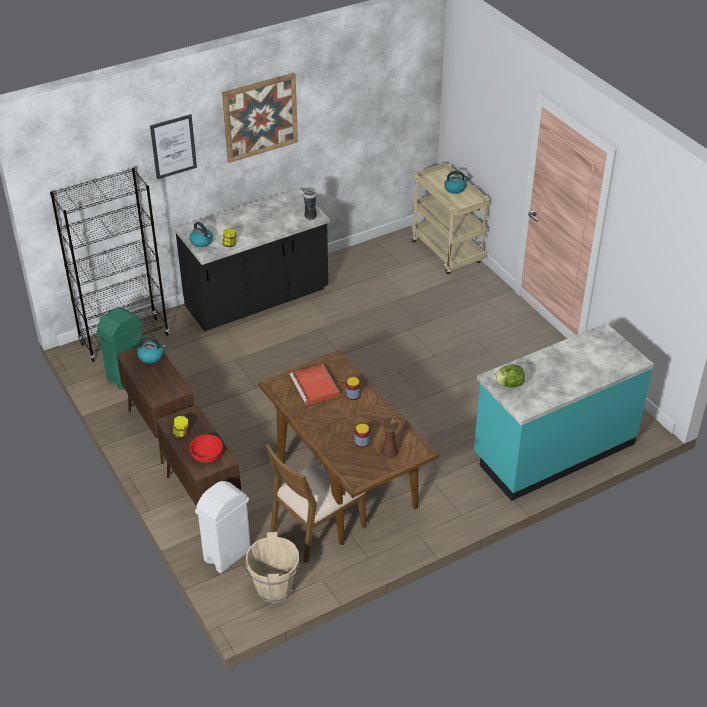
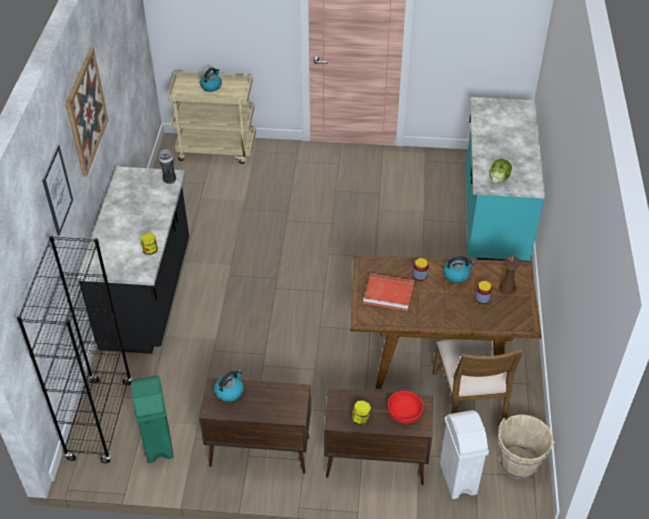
camera: 55 degrees left, 5 degrees up
(202, 242) = (124, 267): kettle -> kettle (456, 275)

